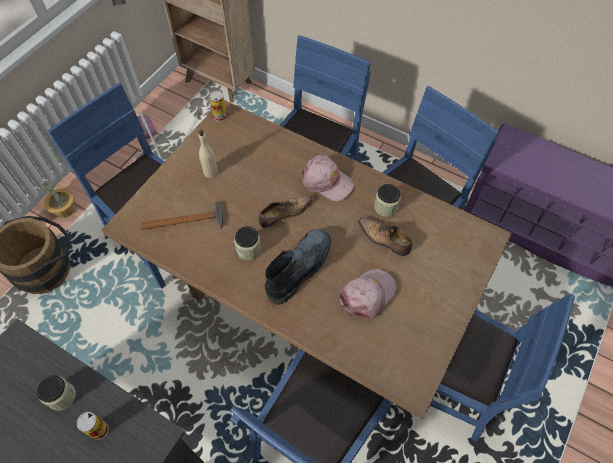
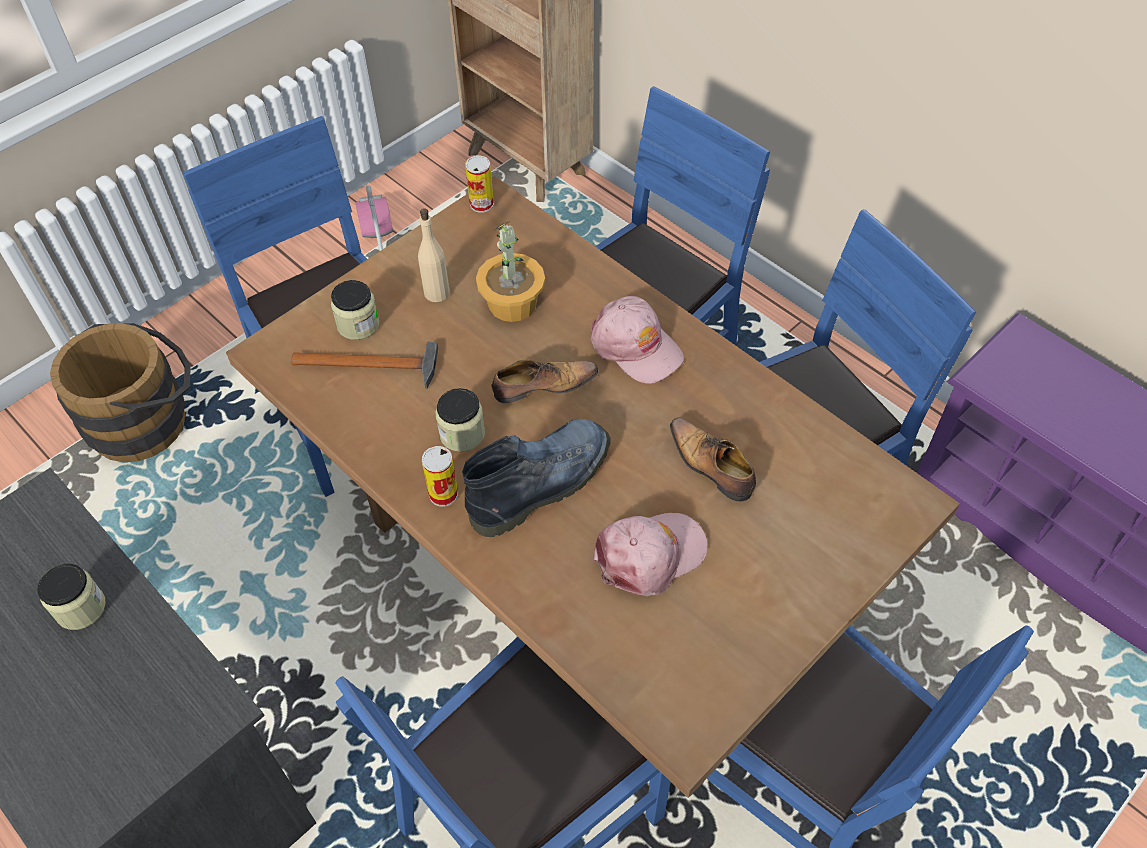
camera: 15 degrees right, 5 degrees down
(64, 209) = (202, 330): potted plant -> potted plant (513, 304)
(99, 430) = (123, 677): can -> can (443, 494)
(385, 207) = (731, 411): jar -> jar (358, 324)

